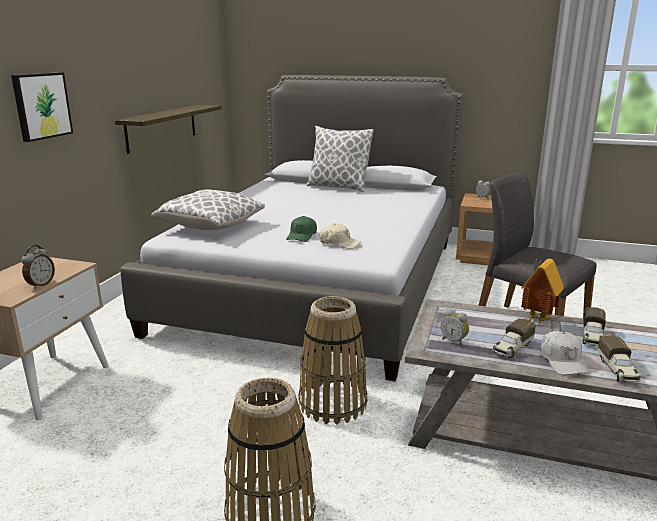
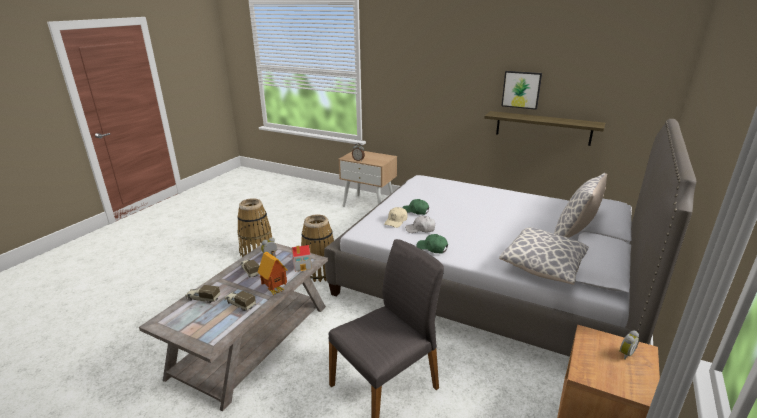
camera: 100 degrees right, 5 degrees up
(41, 106) = (435, 91): picture -> picture (521, 89)
(210, 226) = (438, 186): pillow -> pillow (544, 267)
(399, 227) = (432, 248): none -> green cap
(462, 311) = (302, 265): none -> toy house
(563, 361) = (226, 283): white cap -> white cap (420, 229)

